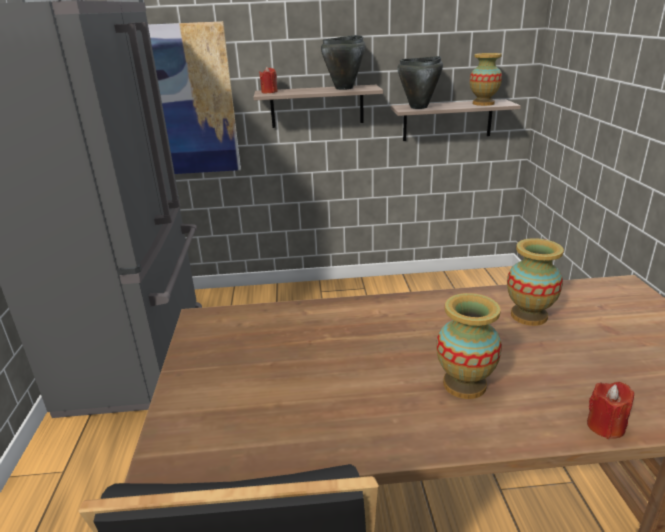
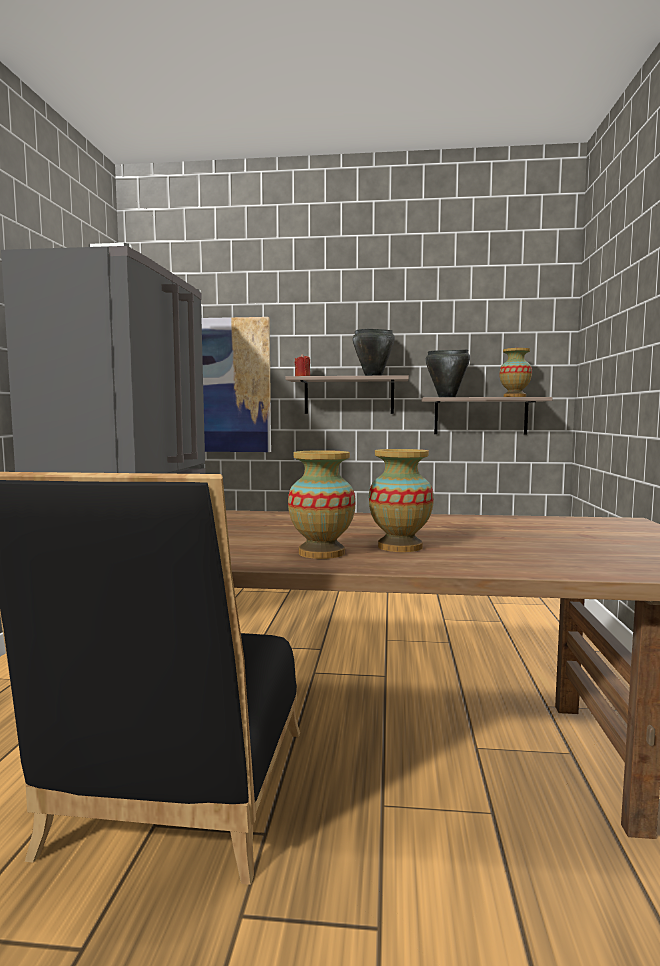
camera: 10 degrees right, 20 degrees down
(529, 316) = (502, 526): vase -> vase (322, 553)
(605, 426) = (533, 570): red candle -> none

